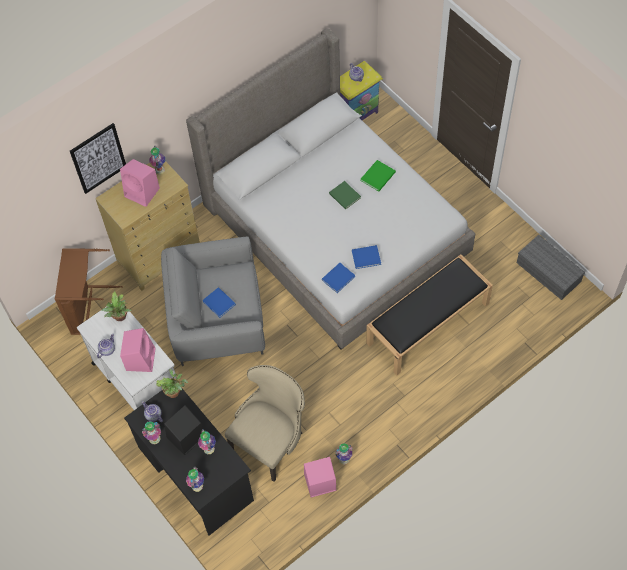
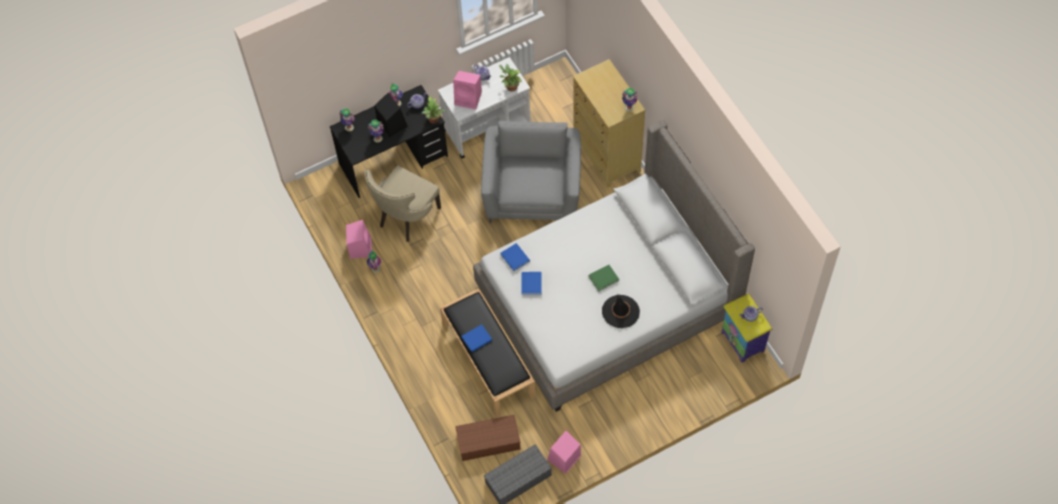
camera: 100 degrees right, 0 degrees up
(89, 310) = (563, 98): brown laundry basket -> none
(98, 158) = (621, 42): picture -> none
(143, 192) = (607, 93): pink speaker -> pink speaker (563, 459)
(219, 303) = (521, 172): blue book -> blue book (476, 339)
(271, 441) = (406, 217): beige chair -> beige chair turned 75 degrees clockwise
(379, 176) = (620, 311): green book -> black hat
(518, 306) = (487, 442): none -> brown storage box

